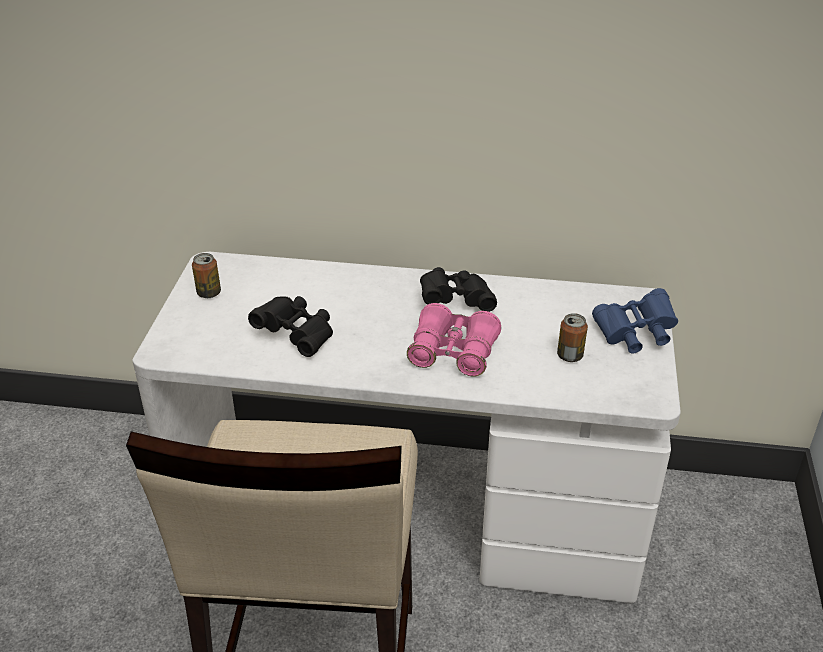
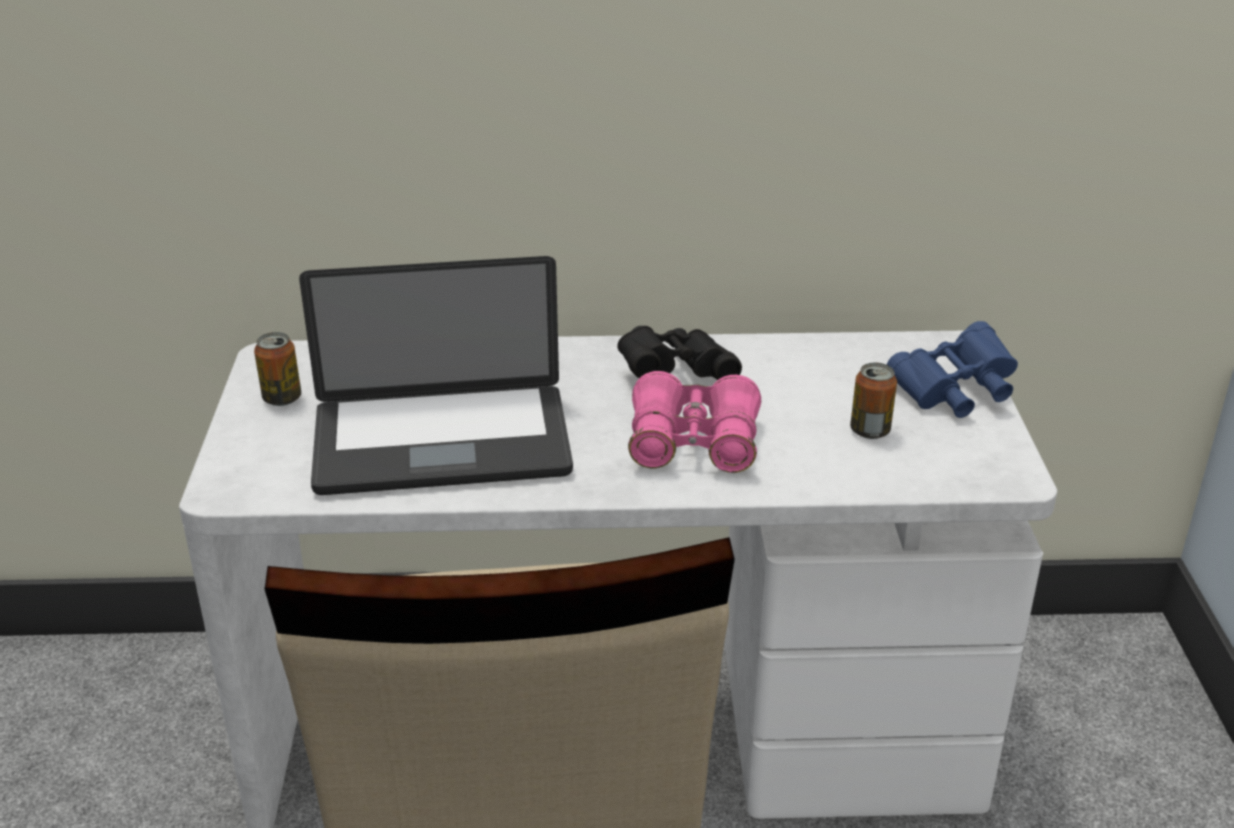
camera: 10 degrees left, 5 degrees down
(297, 335) = (442, 443): black binoculars -> laptop

